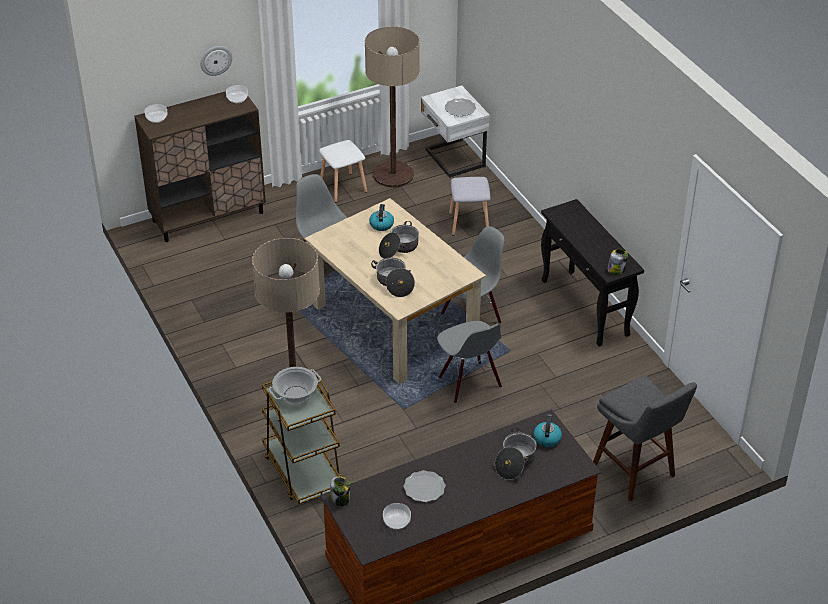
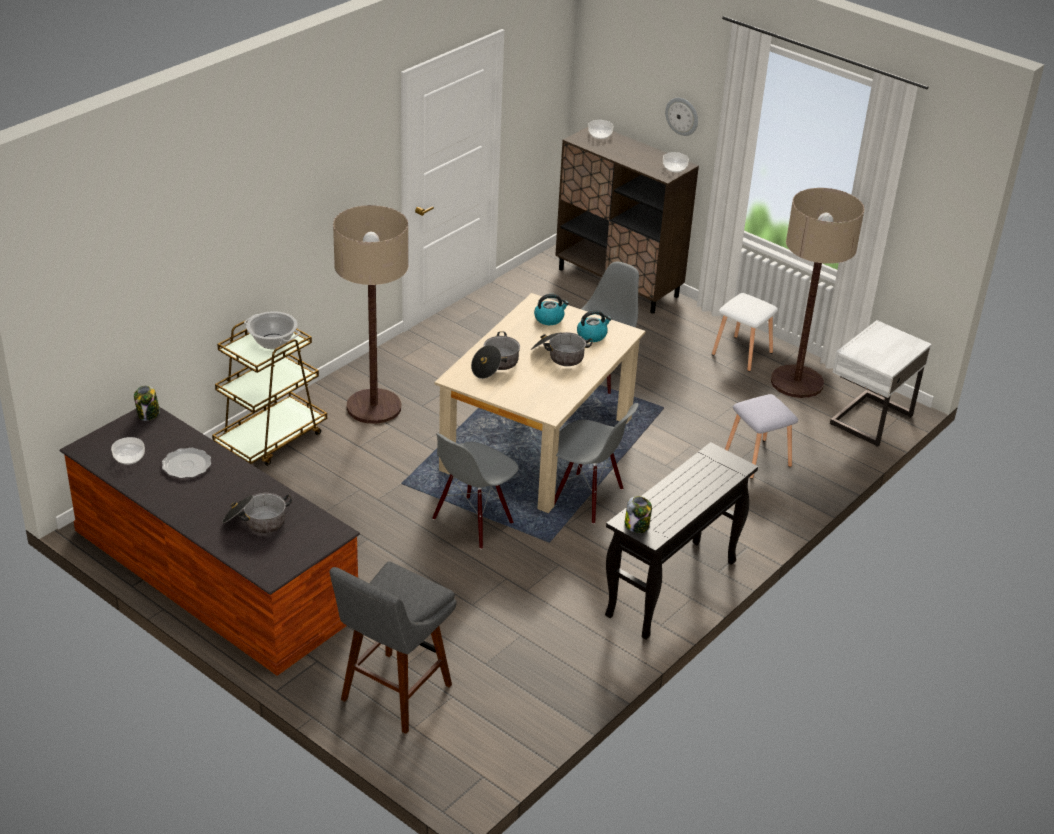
camera: 65 degrees right, 5 degrees down
(460, 109) = (881, 352): plate -> none
(547, 438) = (307, 538): kettle -> kettle (549, 318)

